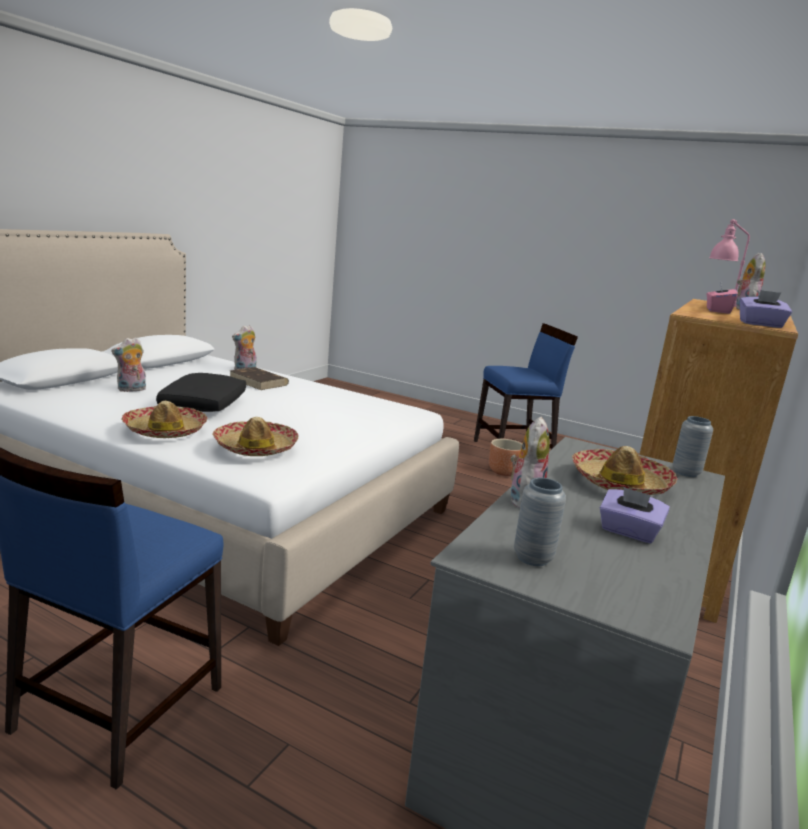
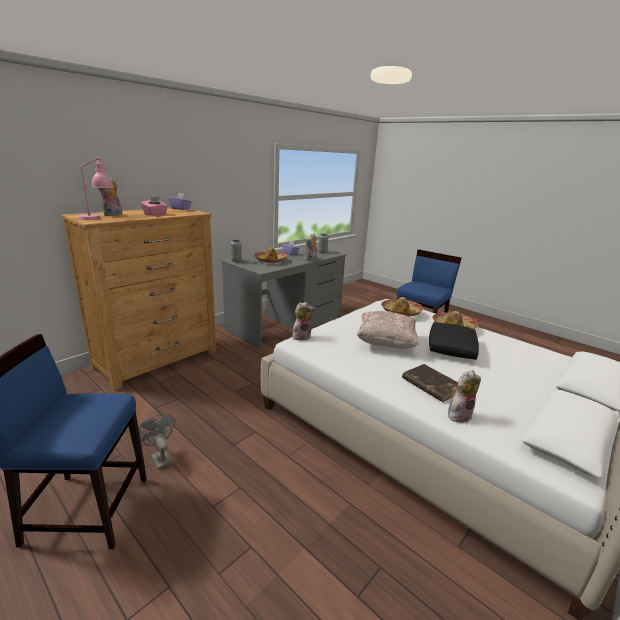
camera: 165 degrees left, 5 degrees up
(131, 390) = (520, 370): plush toy -> plush toy (301, 336)
(298, 411) = (385, 343): none -> beige pillow
(503, 472) = (159, 458): brown planter -> grey fan

